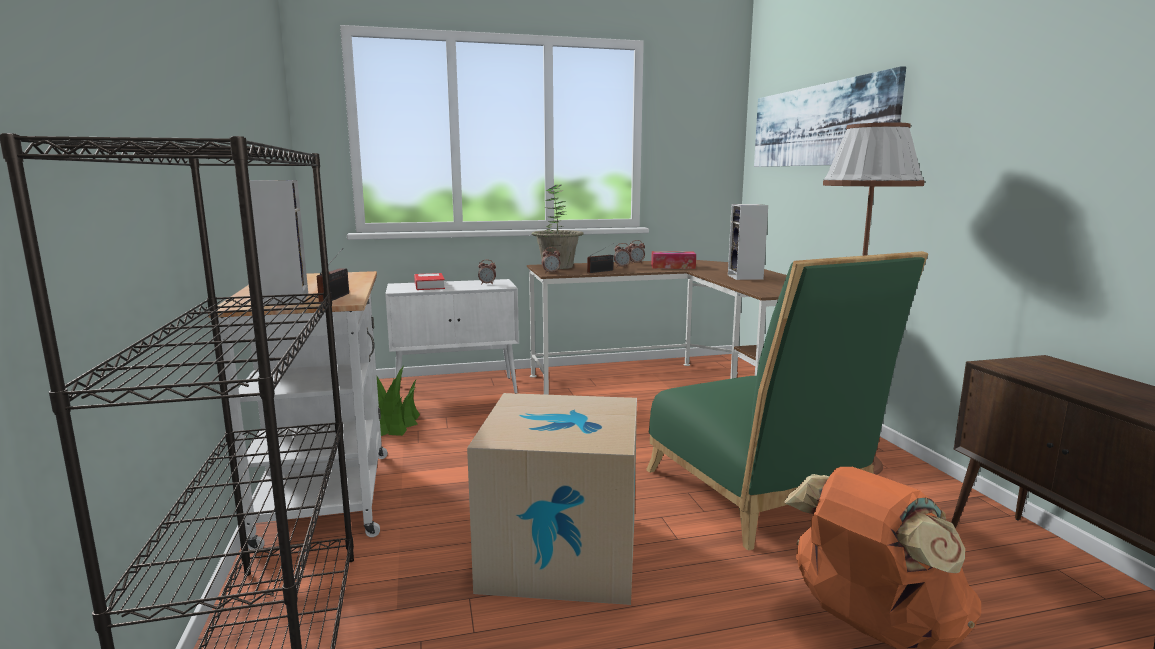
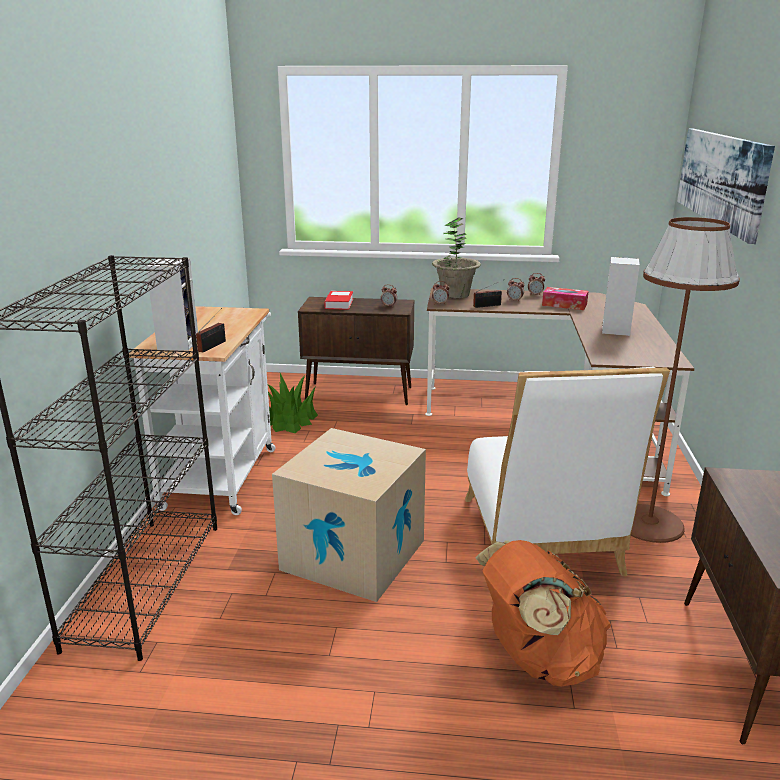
camera: 20 degrees right, 10 degrees up
(457, 389) = (360, 394): white cabinet -> brown cabinet
(761, 497) = (542, 541): green chair -> white chair

